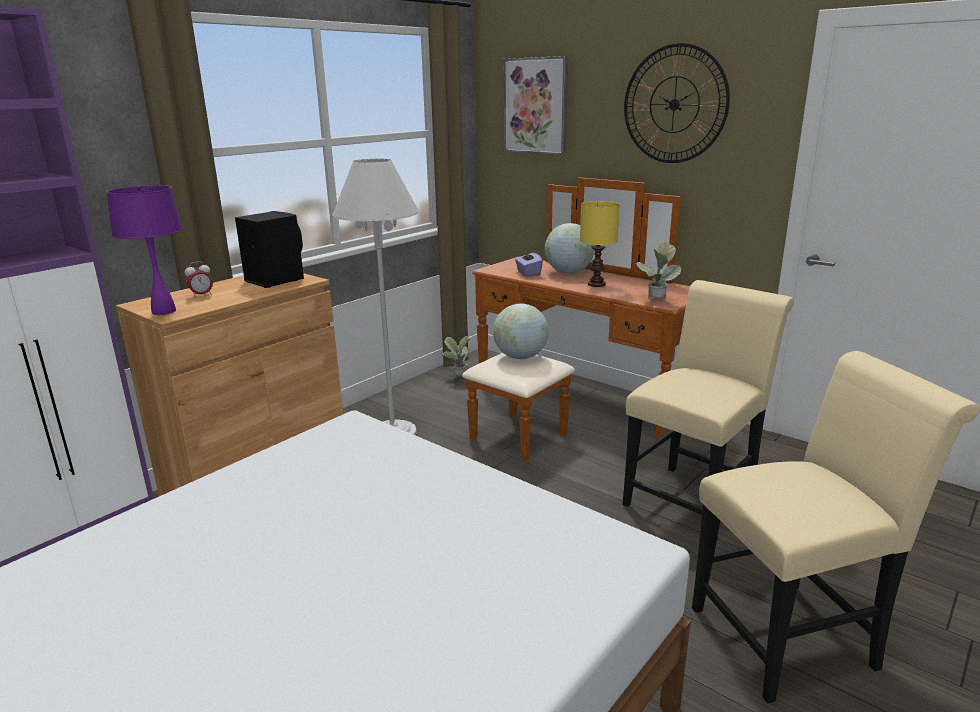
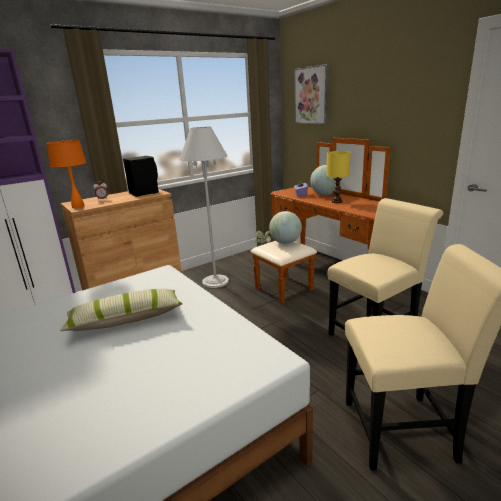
camera: 15 degrees right, 0 degrees up
(164, 311) = (78, 206): purple table lamp -> orange table lamp
(342, 515) = (126, 319): none -> pillow
(656, 301) = (367, 212): potted plant -> none
(674, 104) = (388, 89): wall clock -> none

